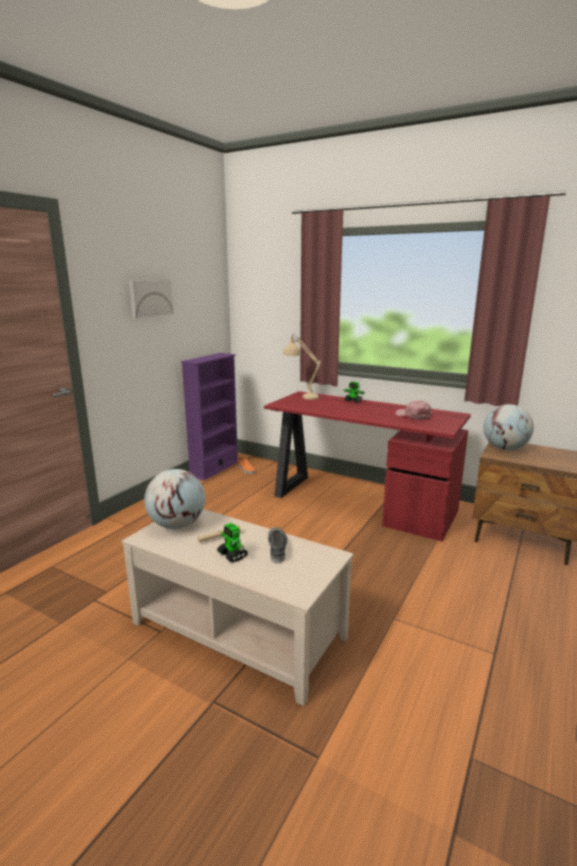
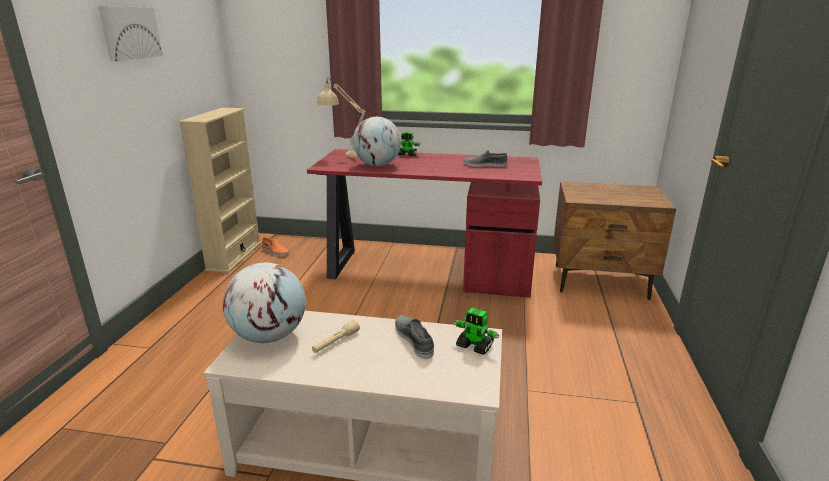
camera: 20 degrees left, 5 degrees up
(214, 468) = (234, 256): purple bookcase -> beige bookcase
(232, 555) = (367, 360): toy robot -> toy robot (475, 346)
(413, 415) = (485, 165): pink cap -> grey shoe
(504, 449) = (581, 191): globe -> globe (377, 165)

